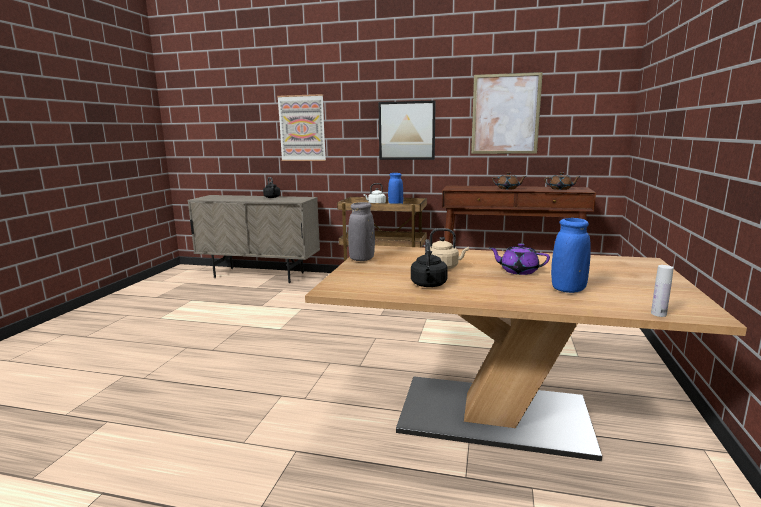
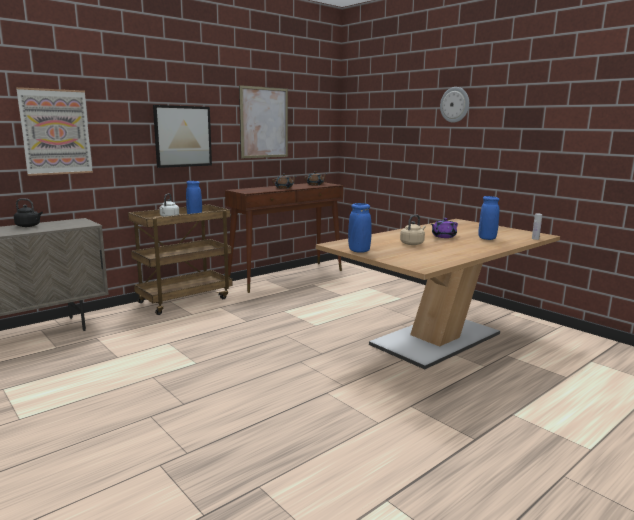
camera: 55 degrees left, 0 degrees up
(362, 259) = (359, 251): grey vase -> blue vase
(428, 285) = (444, 252): black kettle -> none
(716, 65) = (455, 104): none -> wall clock

